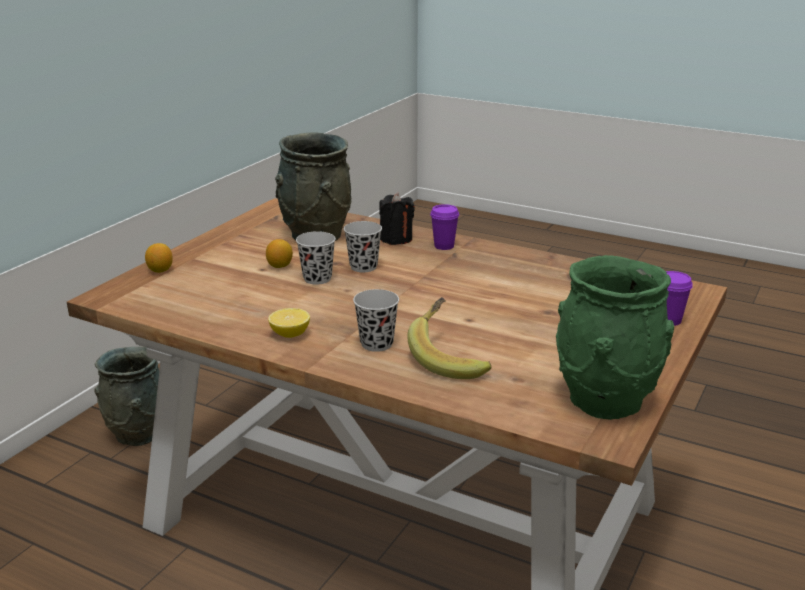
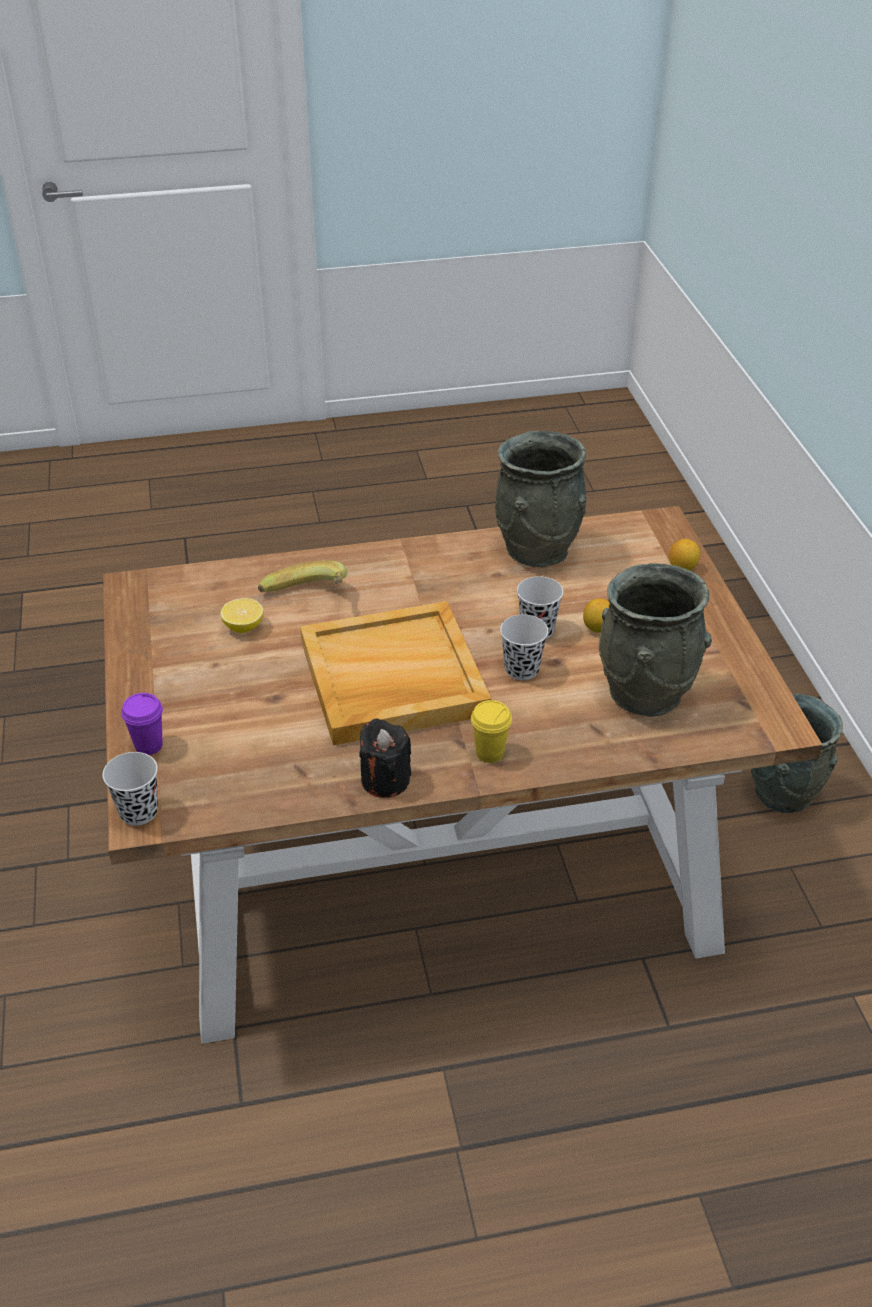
camera: 140 degrees right, 15 degrees up
(222, 317) = (538, 550): none -> grey vase
(290, 334) = (459, 560): lemon -> lemon (243, 627)
(376, 344) = (381, 585): black cup -> black cup (138, 812)
(396, 239) = (557, 737): black candle -> black candle (385, 780)
(444, 246) = (490, 753): purple cup -> yellow cup
(453, 292) = (392, 679): none -> beige tray
(606, 400) = (153, 617): green vase -> none

